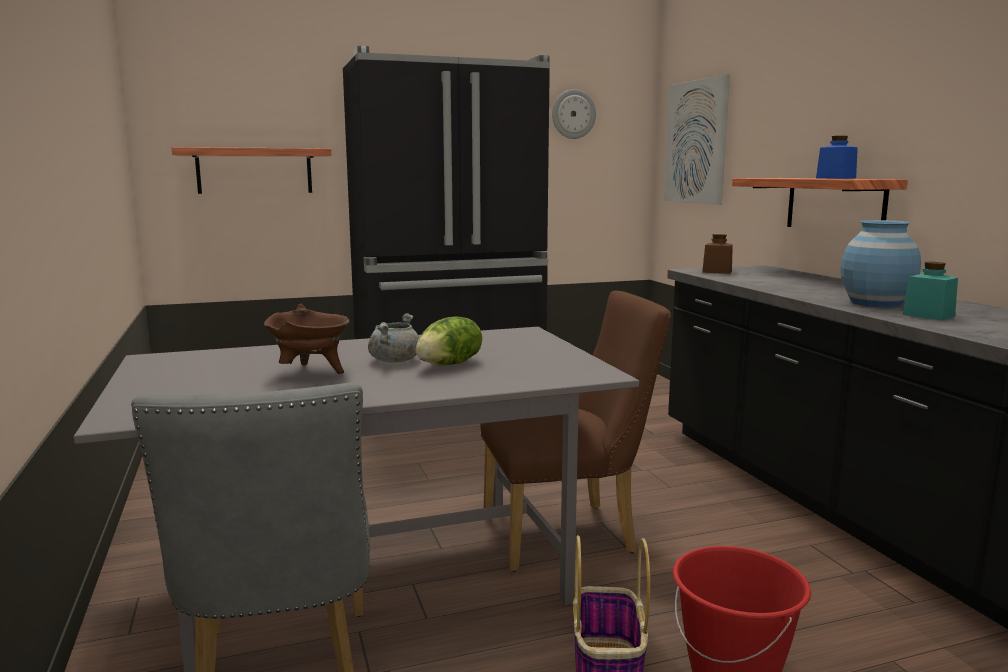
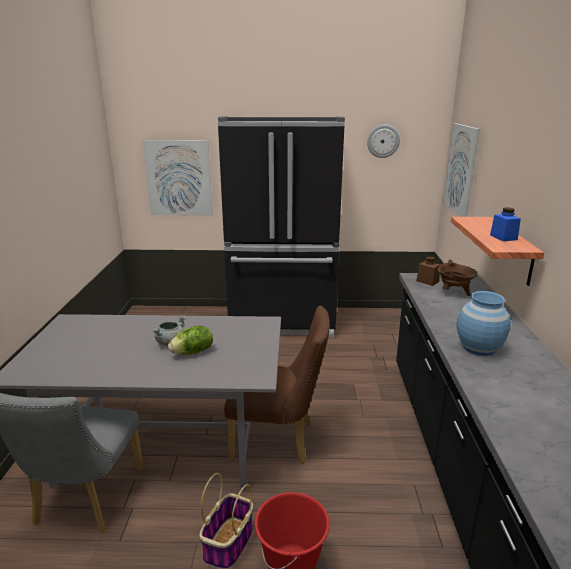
camera: 20 degrees right, 10 degrees up
(254, 171) = (178, 178): shelf -> picture
(311, 372) = (121, 348): brown cooking pot -> brown cooking pot (453, 293)
(928, 315) = (492, 373): turquoise jar -> none

